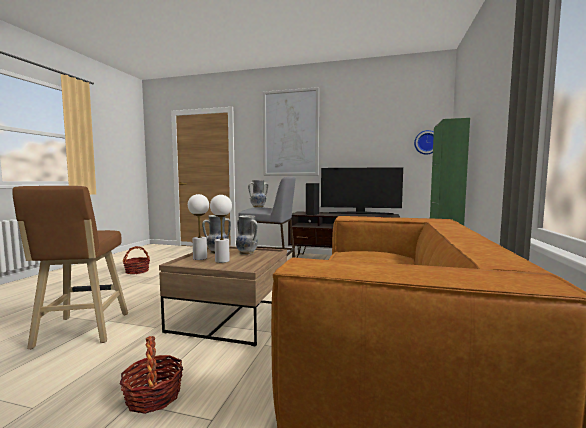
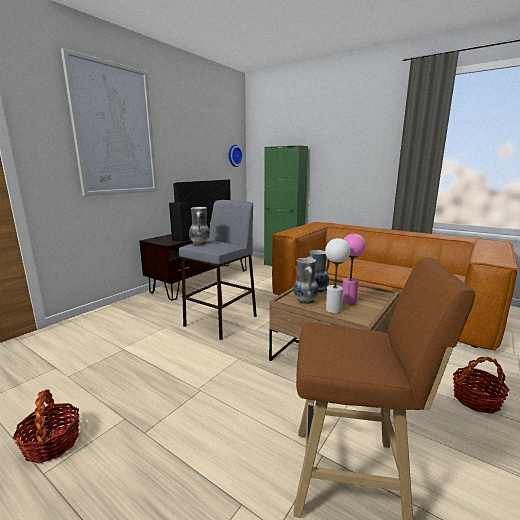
camera: 70 degrees left, 10 degrees up
(222, 261) = (348, 301): white table lamp -> pink table lamp

